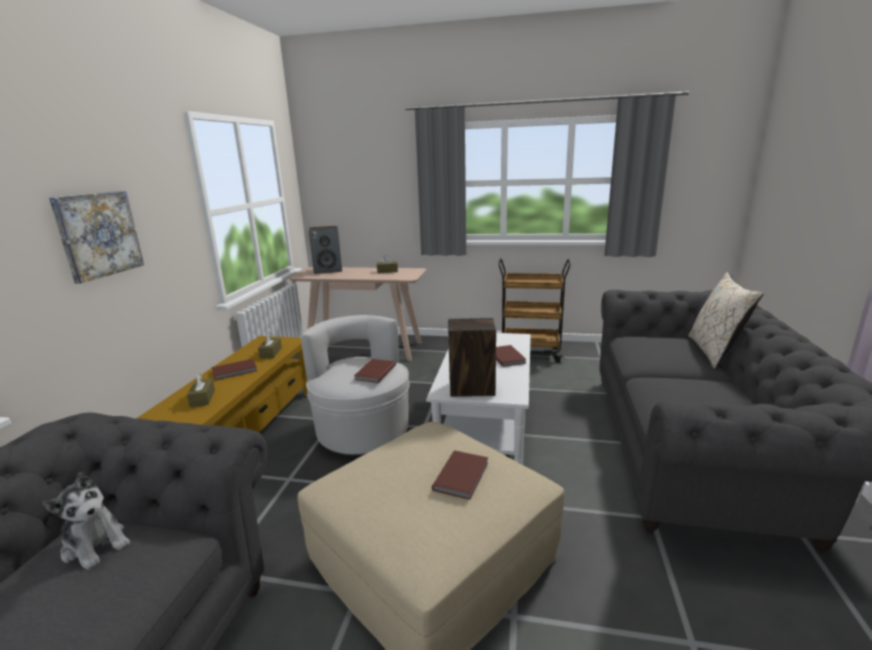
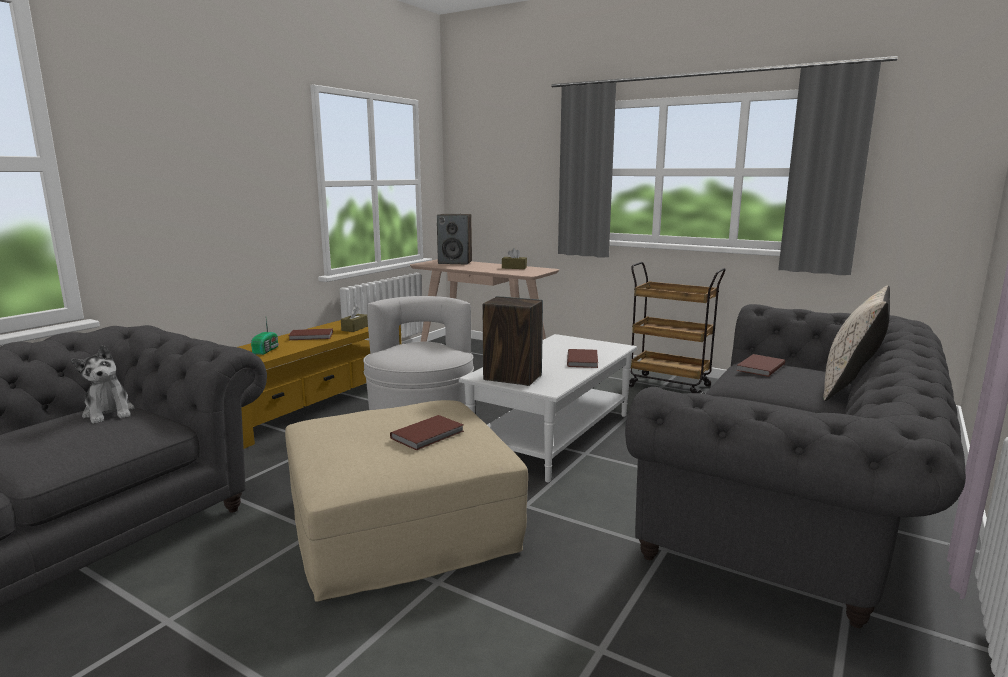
camera: 20 degrees right, 5 degrees down
(98, 234) = (204, 186): picture -> none
(202, 398) = (267, 350): brown tissue box -> radio
(374, 372) = (430, 352): brown book -> brown book (759, 367)

